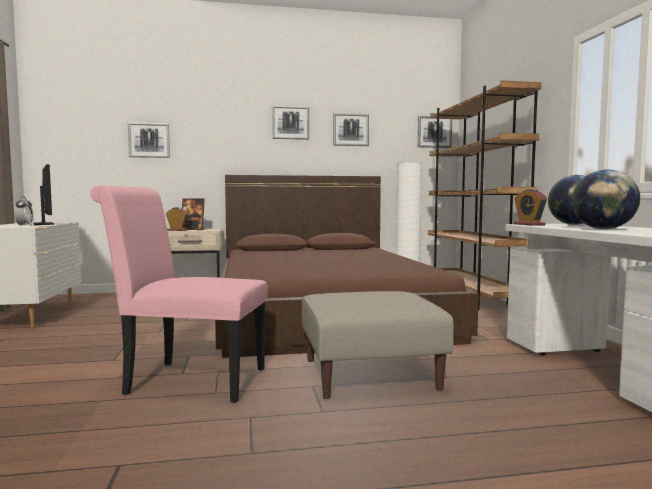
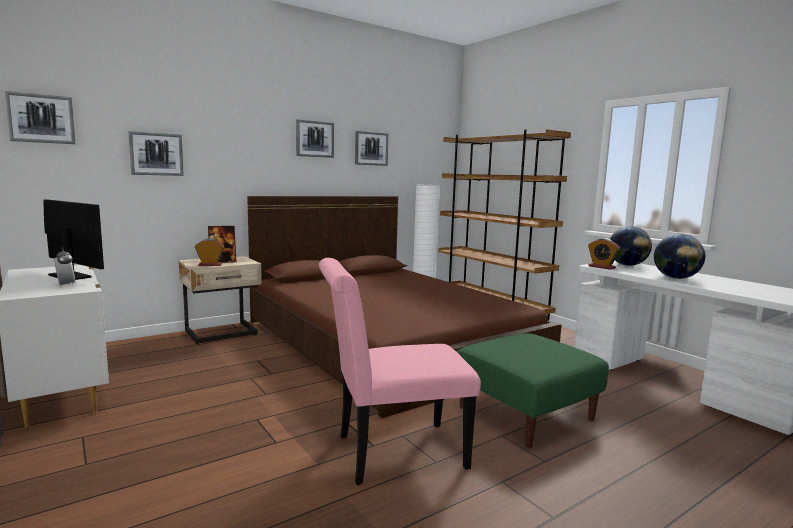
camera: 25 degrees left, 5 degrees up
(370, 373) = (525, 412): beige ottoman -> green ottoman
(434, 132) = (440, 153): picture -> picture (41, 118)

